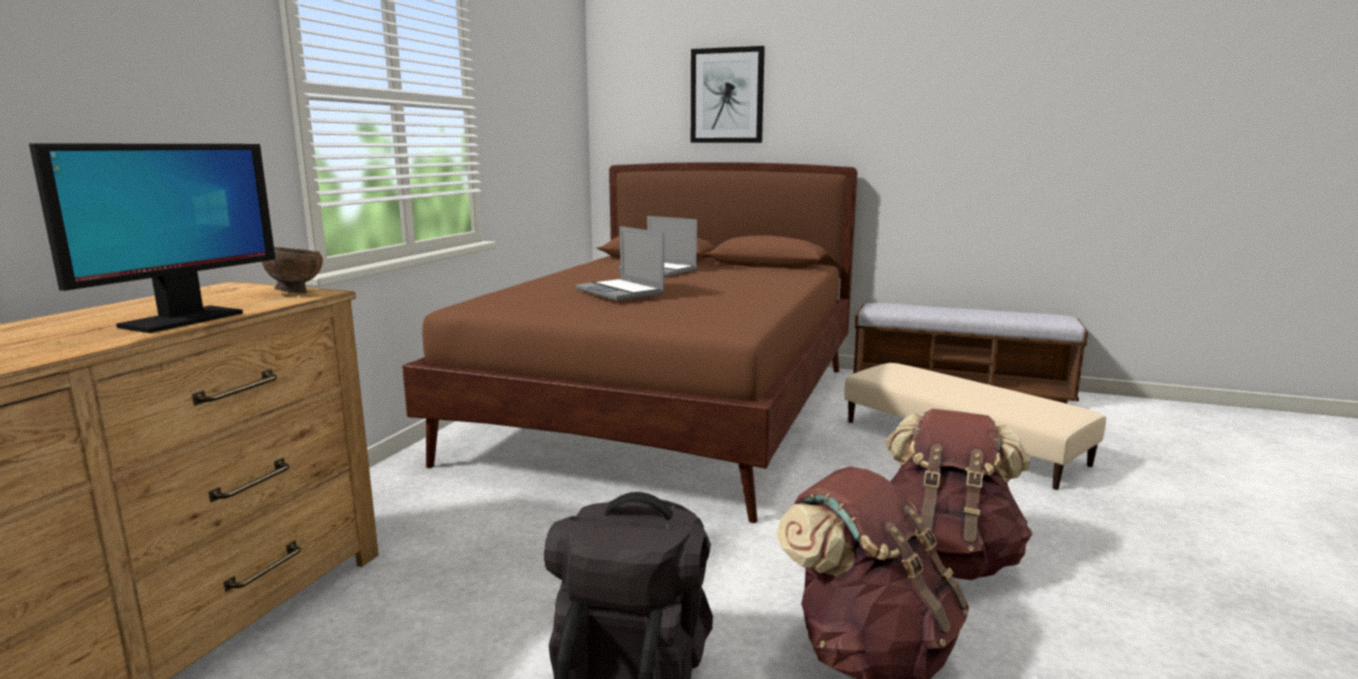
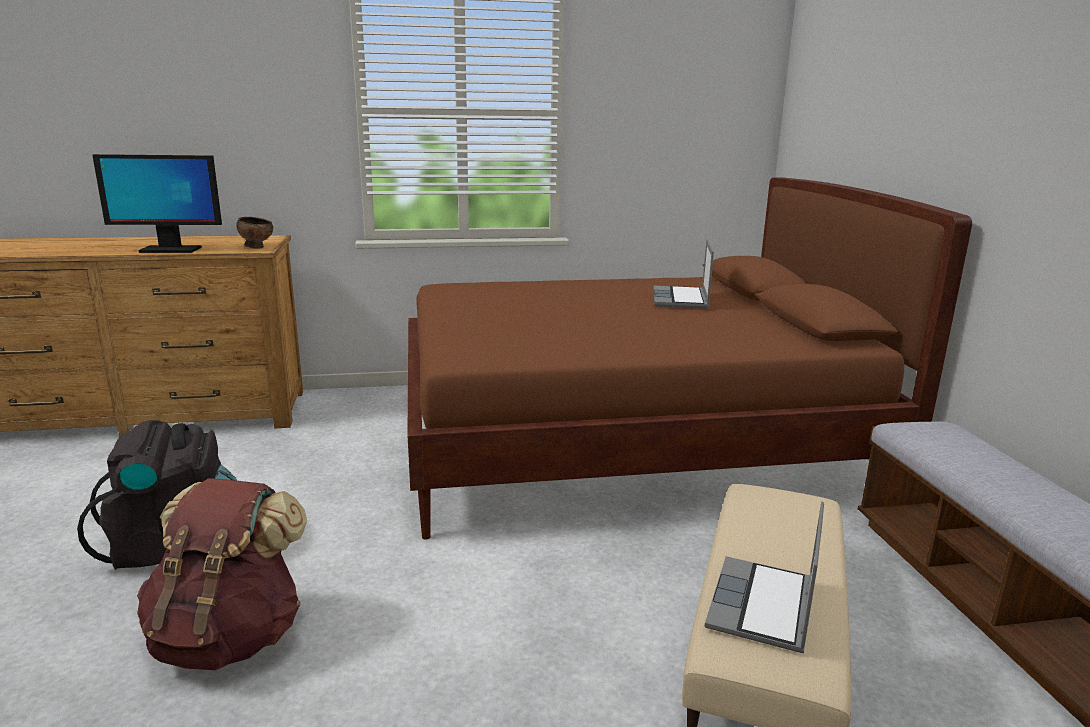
camera: 60 degrees right, 5 degrees up
(621, 292) = (546, 306): laptop -> laptop (763, 607)
(727, 96) = (876, 100): picture -> none
(944, 560) = (414, 659): brown backpack -> none

